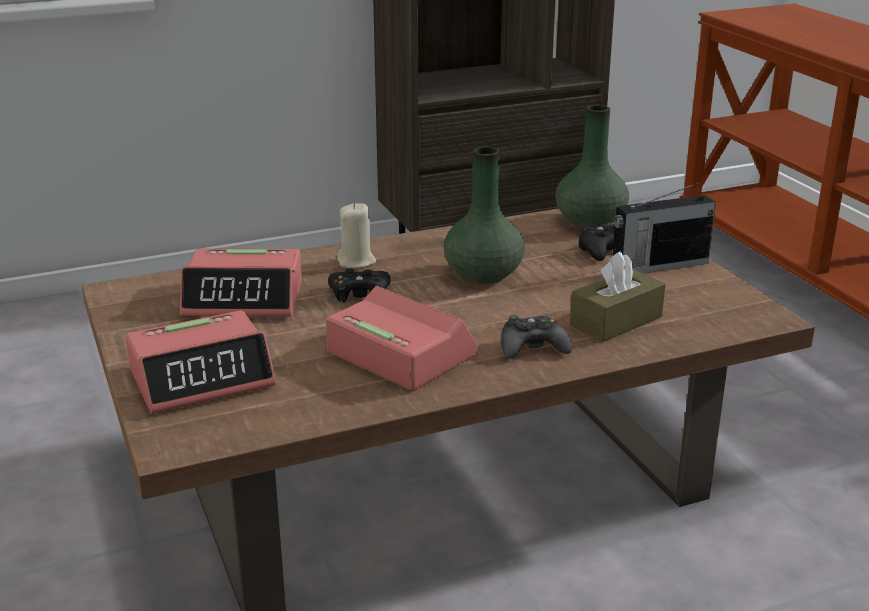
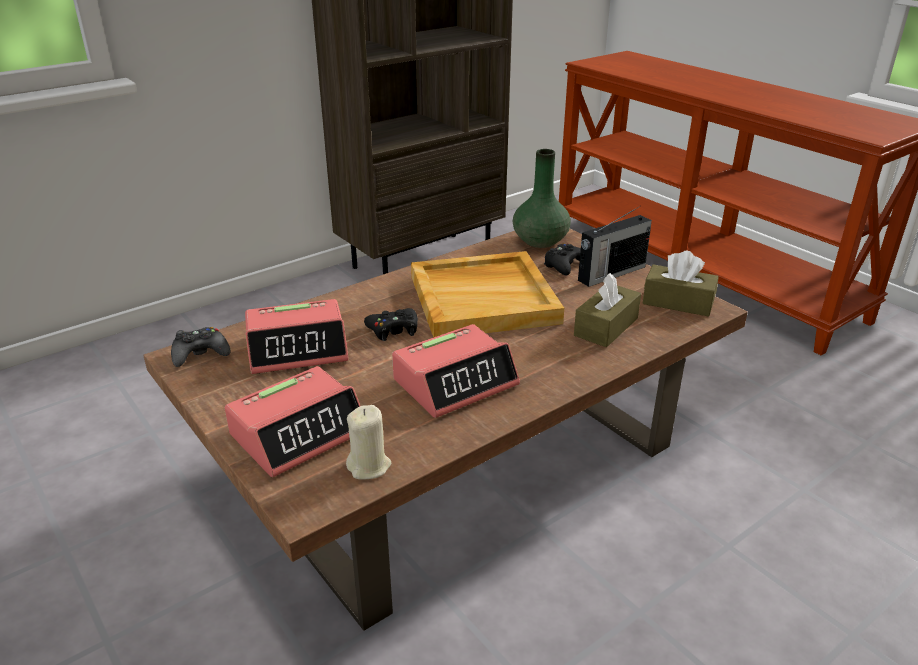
camera: 15 degrees left, 5 degrees up
(356, 262) = (376, 300): beige candle -> beige candle (369, 466)
(400, 354) = (456, 382): alarm clock -> alarm clock turned 120 degrees clockwise
(484, 274) = (484, 298): green vase -> beige tray
(533, 347) = (556, 360): black game controller -> black game controller (200, 354)
(726, 306) = (678, 302): none -> brown tissue box

